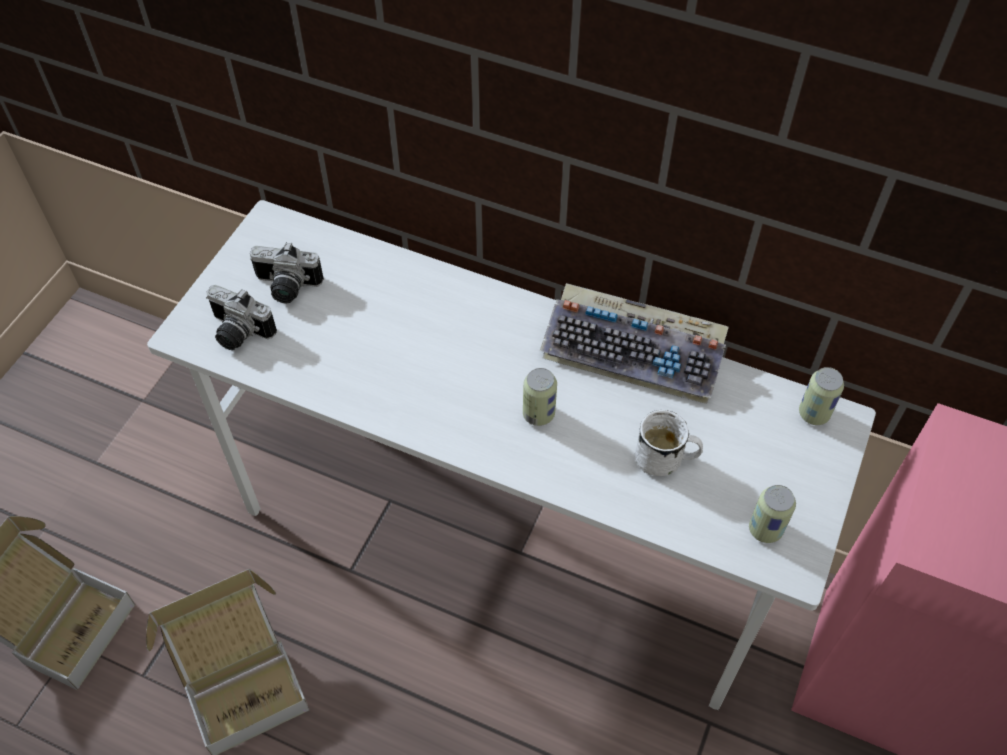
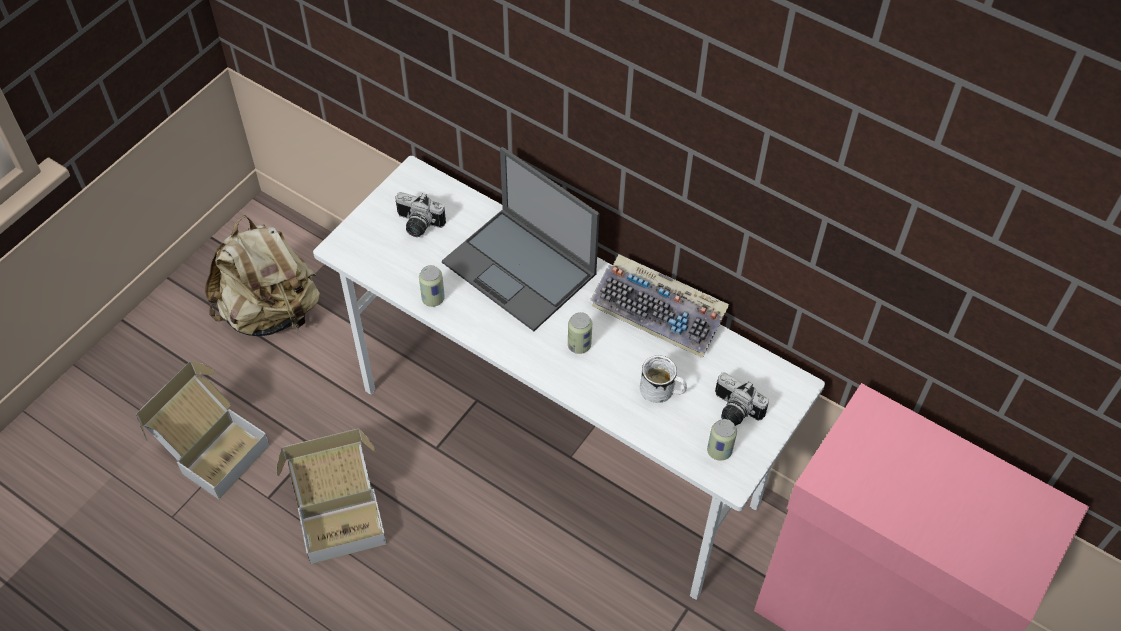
camera: 10 degrees right, 0 degrees up
(112, 433) = (270, 312): none -> beige backpack
(237, 333) = (377, 253): camera -> camera (733, 411)
(437, 324) = (521, 269): none -> laptop
(814, 413) = (778, 377): can -> can (433, 299)

